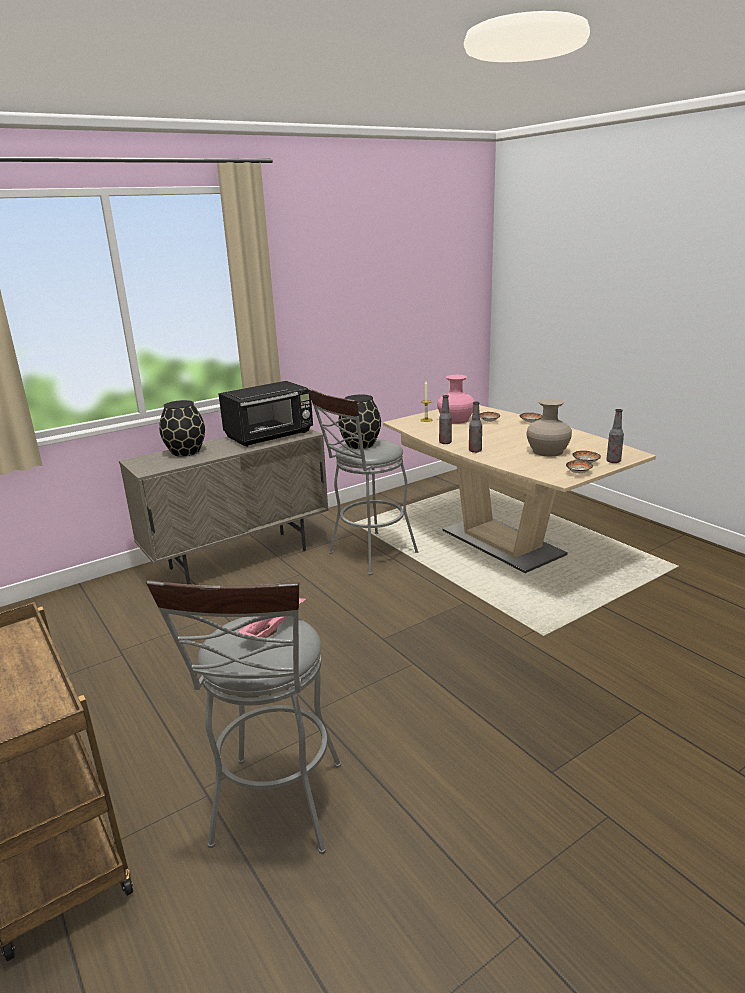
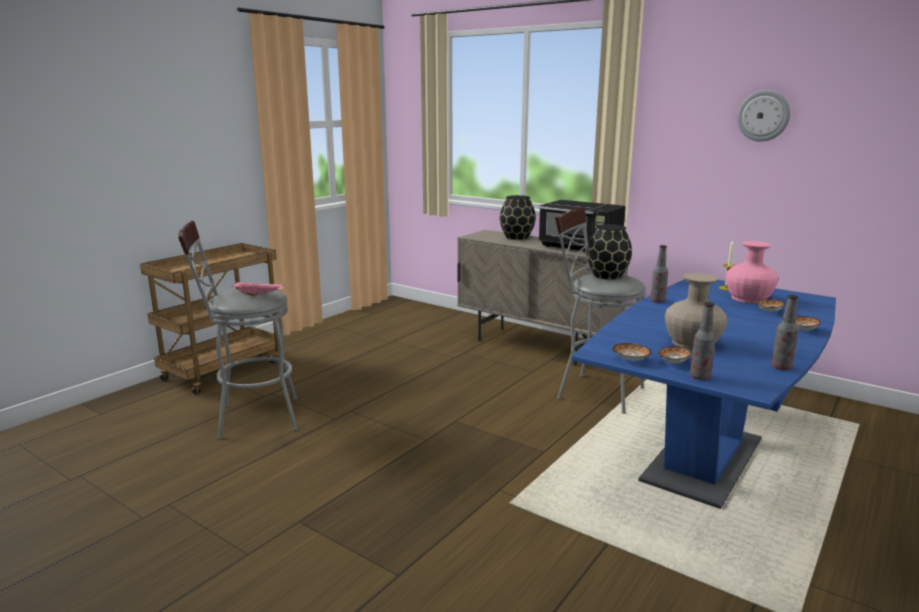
camera: 70 degrees right, 5 degrees down
(361, 276) = (763, 115): none -> wall clock
(475, 451) = (647, 313): bottle -> bottle (781, 367)
(502, 543) = (703, 460): beige dining table -> blue dining table

